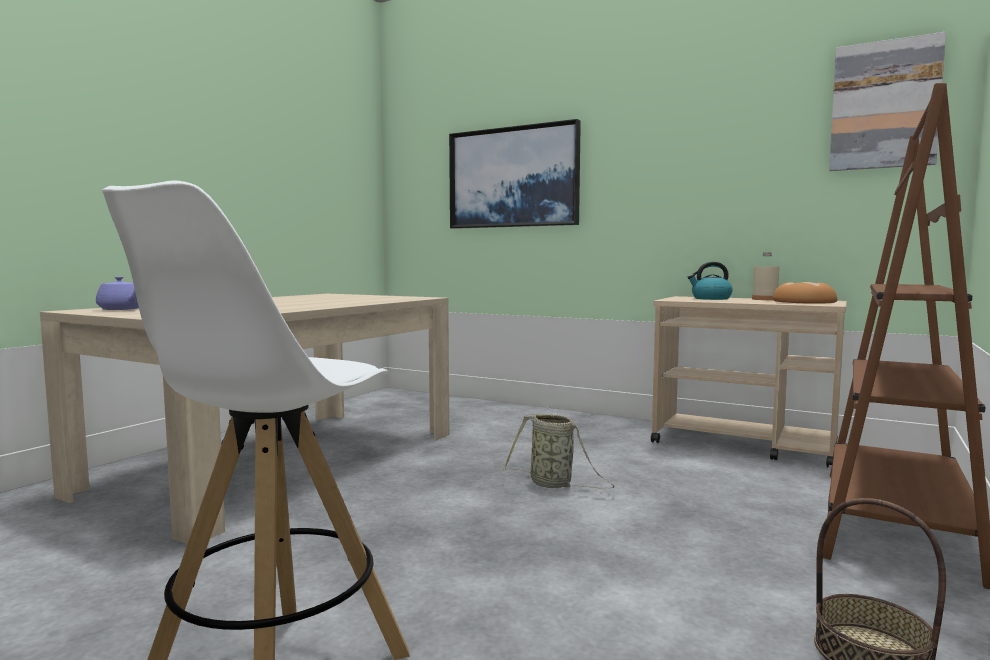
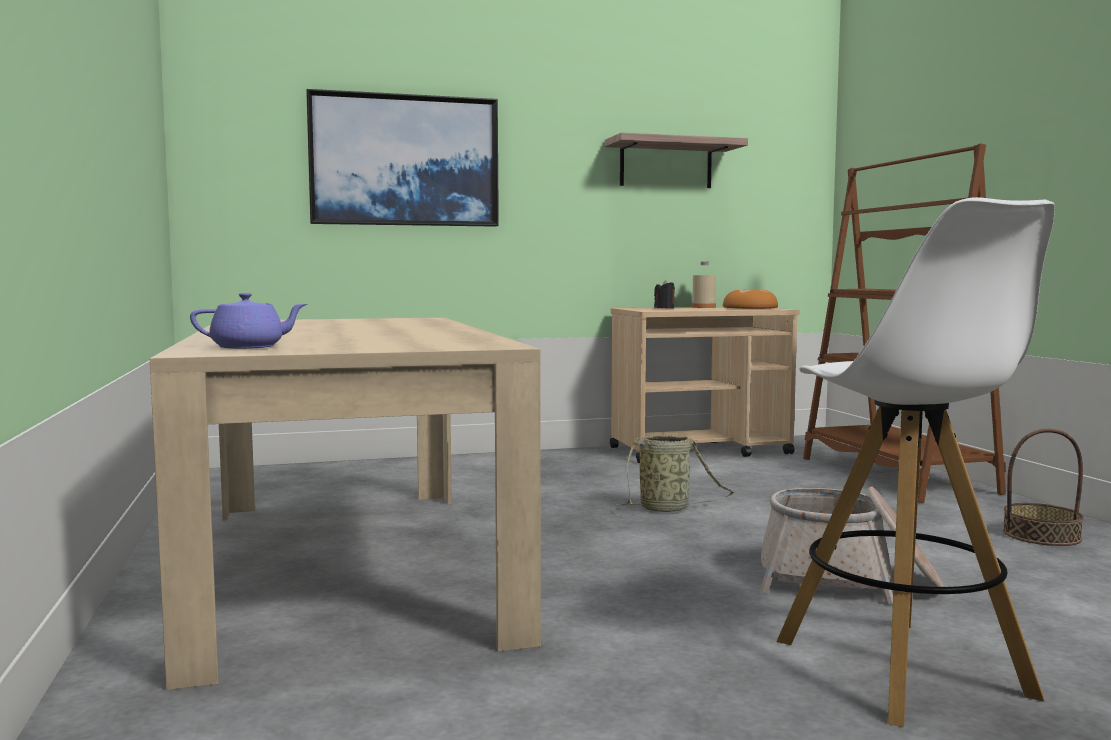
camera: 45 degrees left, 0 degrees up
(488, 596) = (846, 581): none -> basket
(710, 298) = (664, 308): kettle -> black candle
(741, 156) = (666, 164): none -> shelf
(884, 105) = (775, 133): picture -> none

